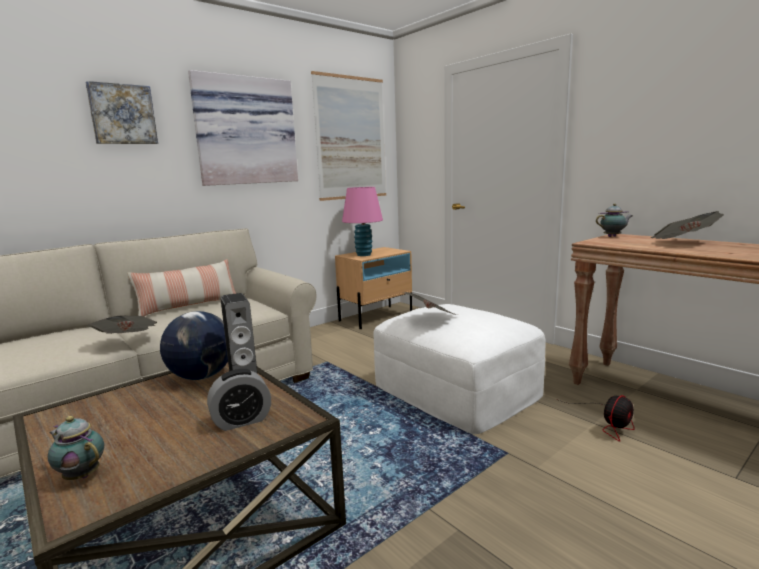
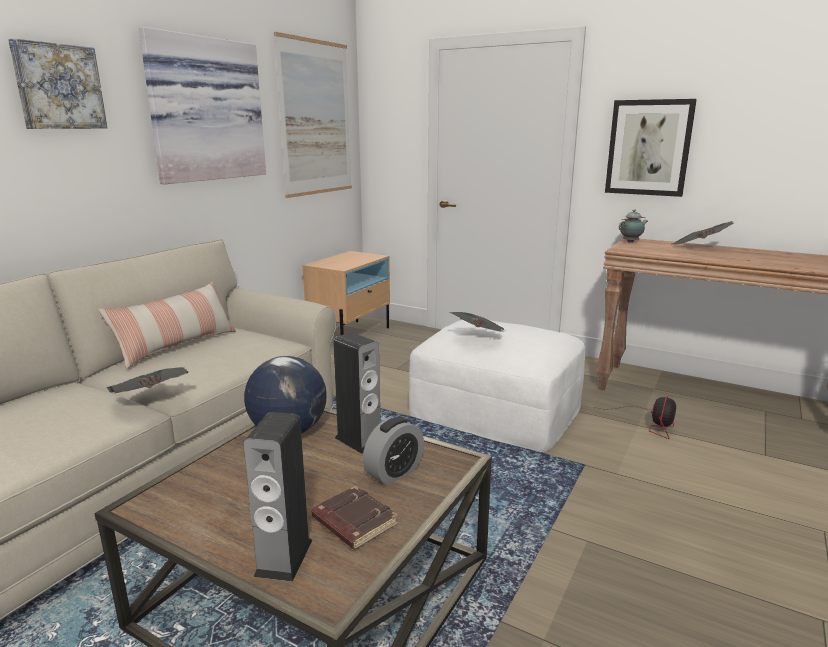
camera: 20 degrees left, 5 degrees up
(81, 475) = (284, 557): teapot -> speaker
(163, 457) = (353, 522): none -> brown book
(364, 255) = (339, 263): pink table lamp -> none
(636, 143) = (648, 148): none -> picture

